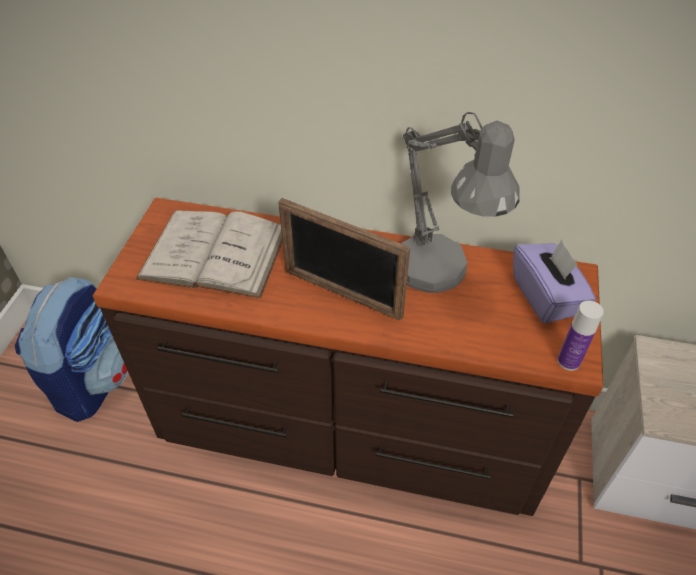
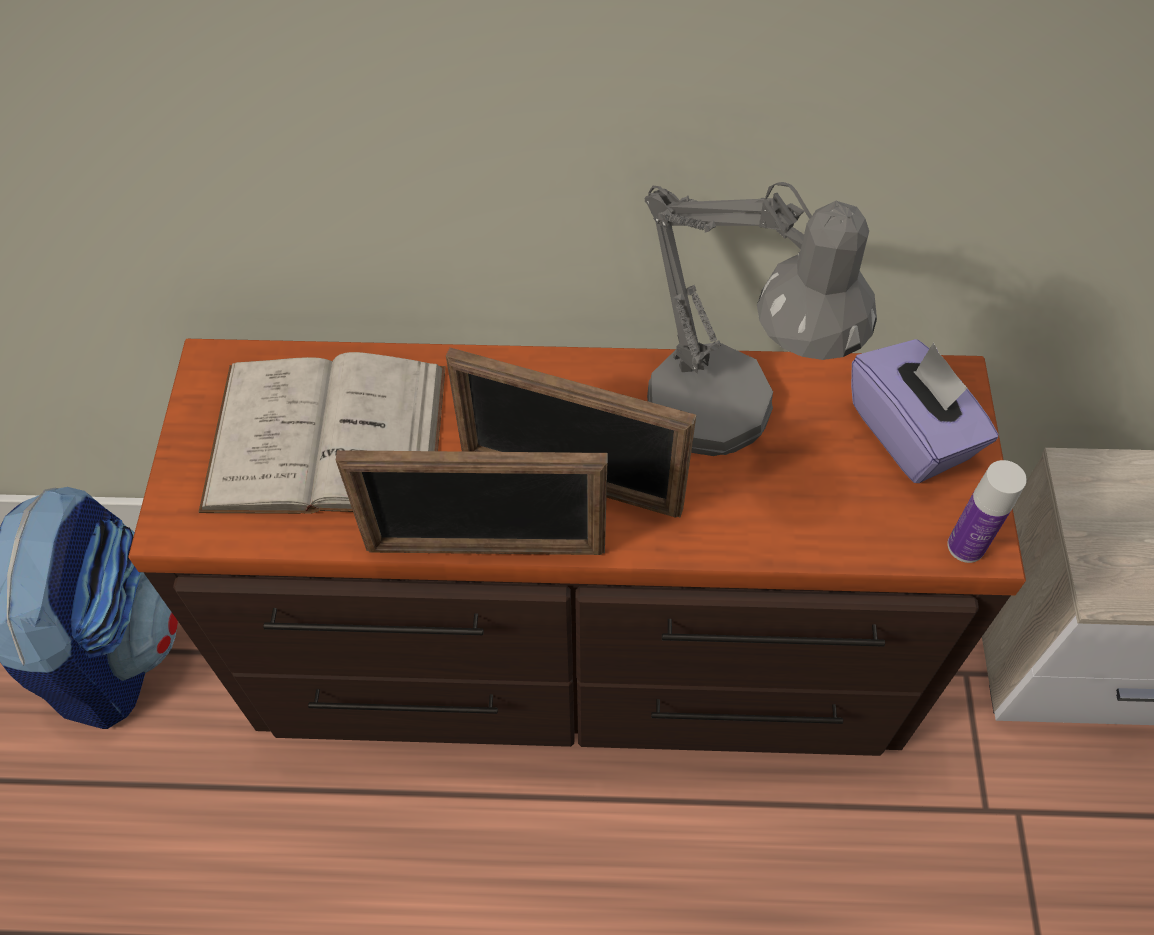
camera: 10 degrees left, 10 degrees up
(285, 320) = (485, 549): none -> picture frame

